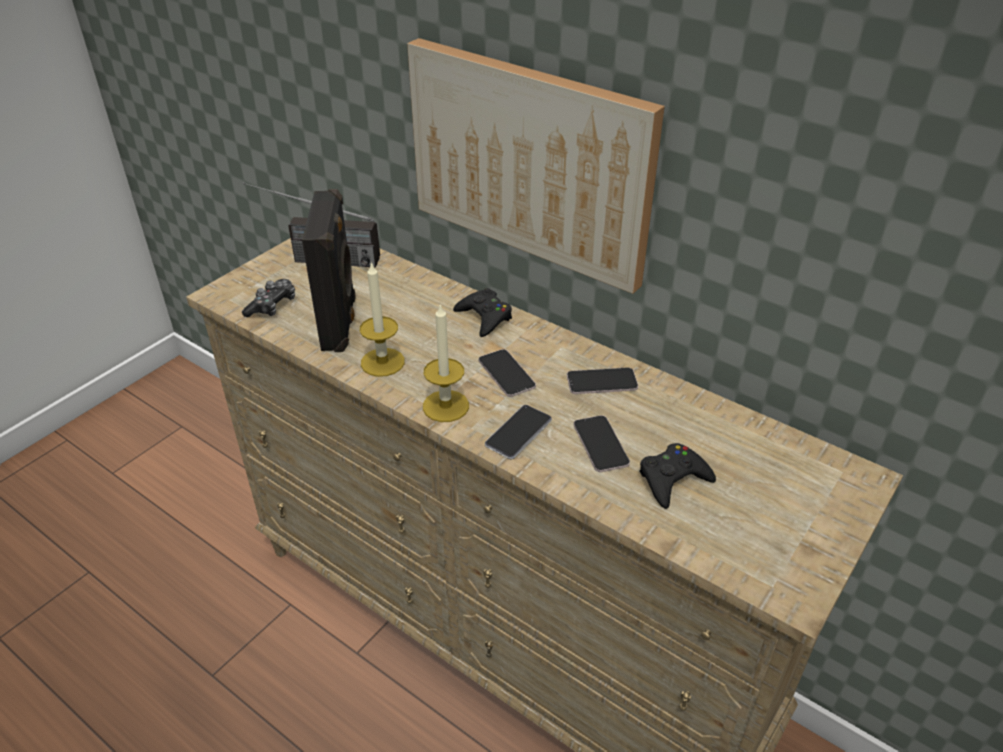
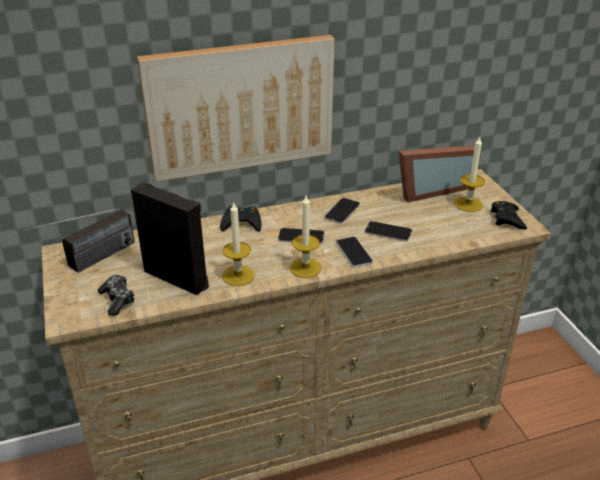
camera: 55 degrees left, 5 degrees down
(672, 479) = (432, 223): black game controller -> black game controller (507, 219)
(763, 443) = (431, 189): none -> picture frame
(774, 499) = (468, 204): none -> candle

